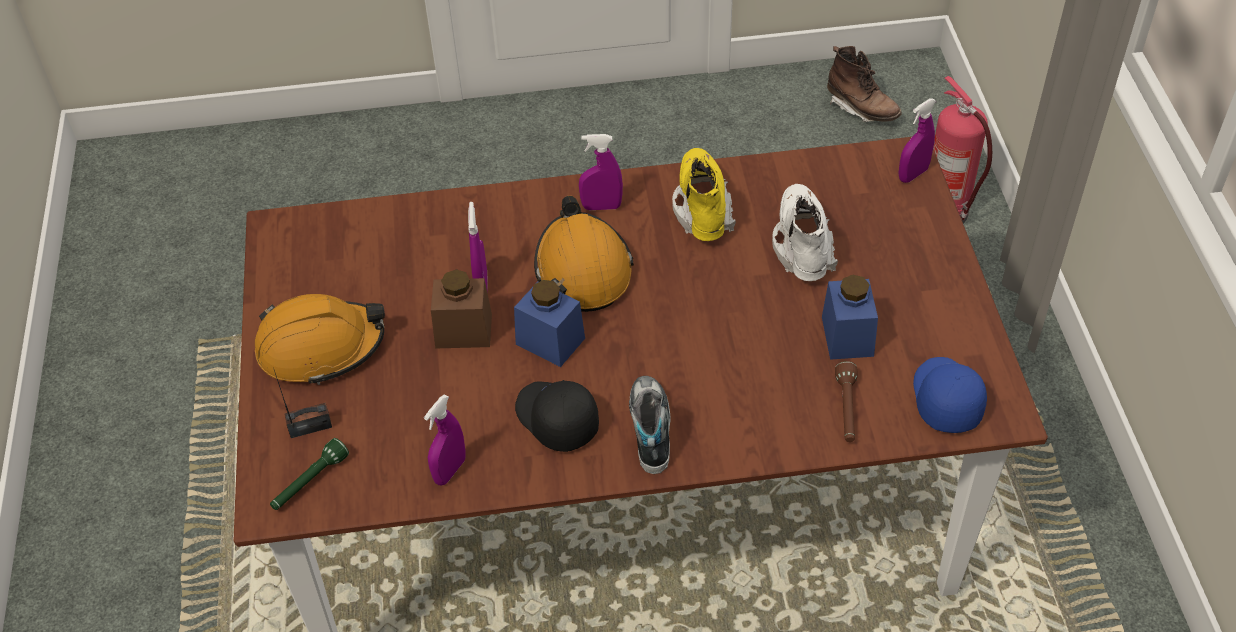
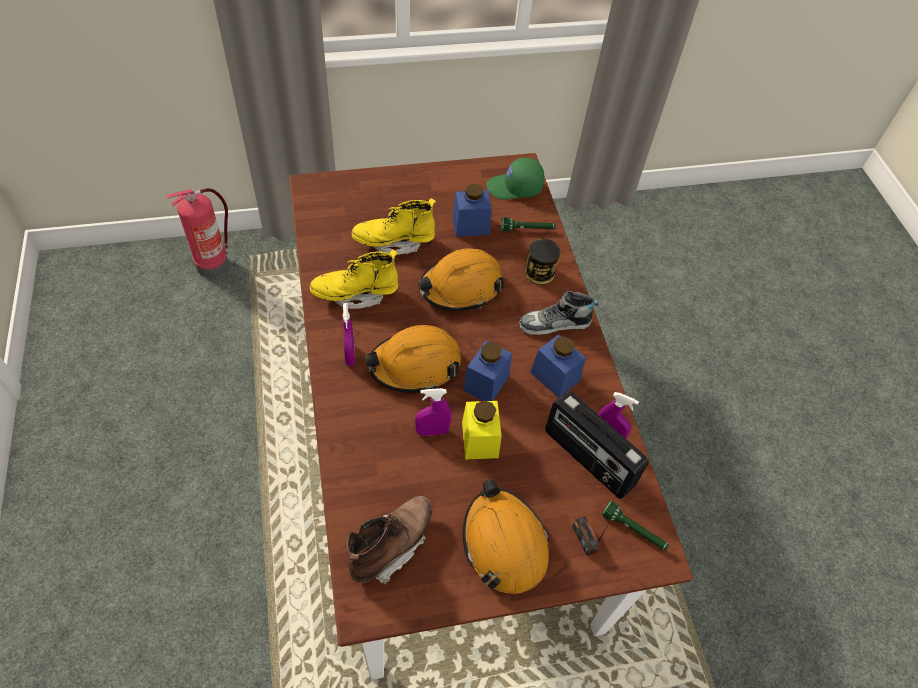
camera: 100 degrees left, 5 degrees up
(419, 443) = (587, 459): none -> radio
(463, 331) = (480, 440): brown jar -> yellow jar
(555, 420) = (555, 376): black cap -> blue jar
(718, 320) = (461, 287): none -> orange hard hat
(753, 418) = (539, 272): none -> can
(802, 247) = (394, 242): white boot -> yellow boot
(846, 409) = (527, 229): brown flashlight -> green flashlight
(861, 109) = (95, 301): brown boot -> brown boot (391, 545)
(913, 174) = (328, 184): purple spray bottle -> none
(945, 399) = (514, 188): blue cap -> green cap

